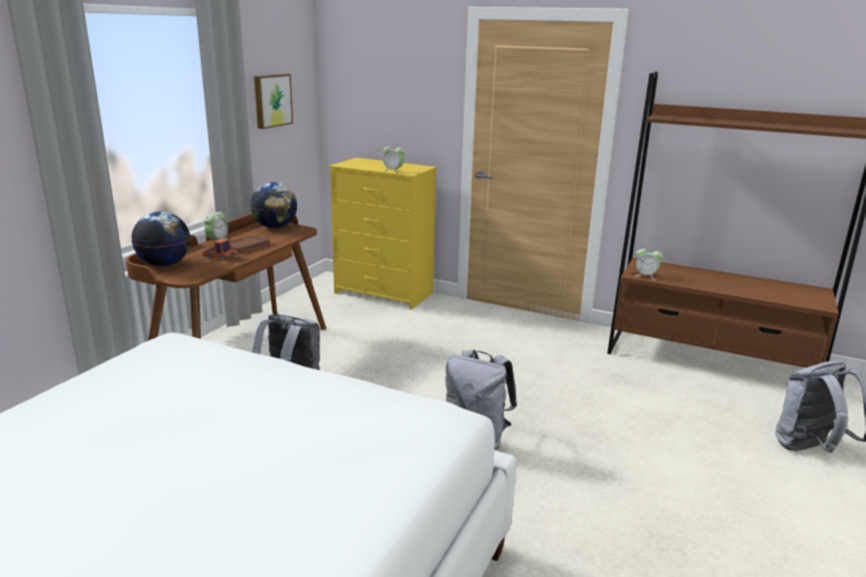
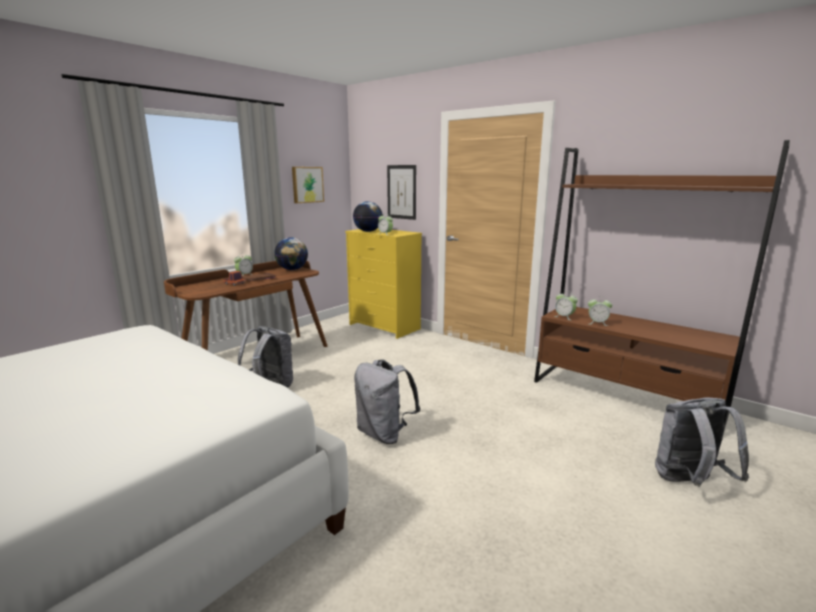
camera: 15 degrees right, 5 degrees down
(165, 264) = (194, 286): globe -> globe (368, 231)
(405, 110) = (401, 192): none -> picture
(686, 282) = (597, 323): none -> alarm clock

